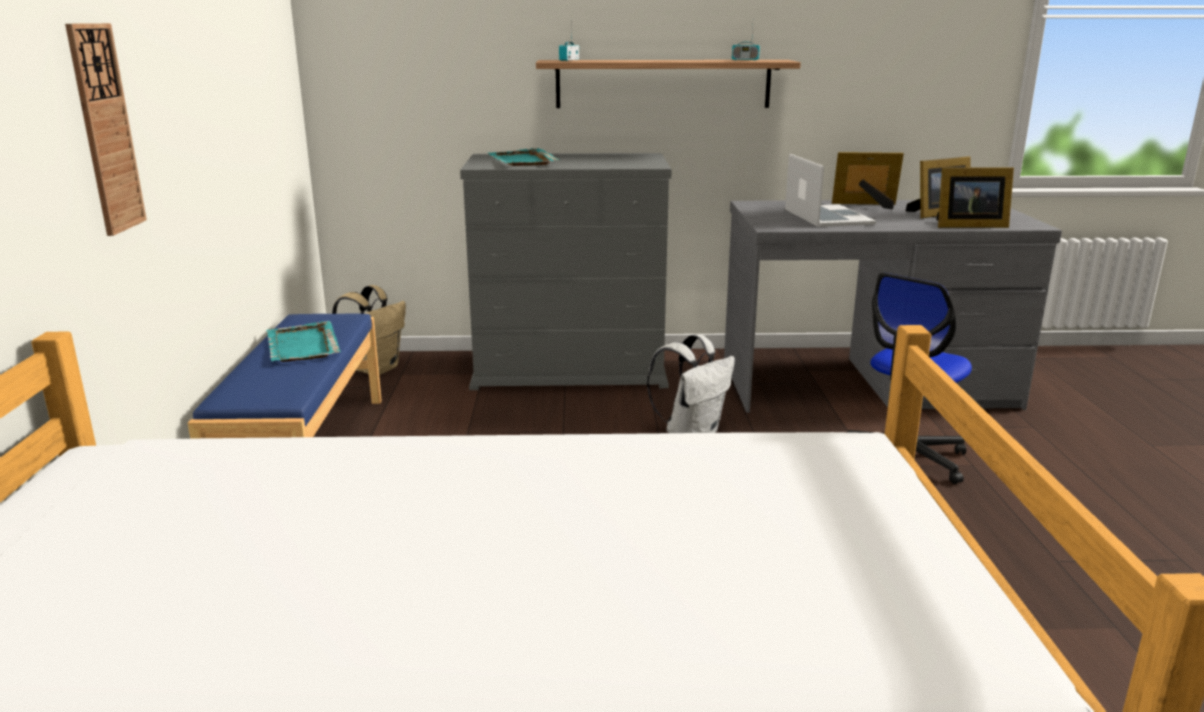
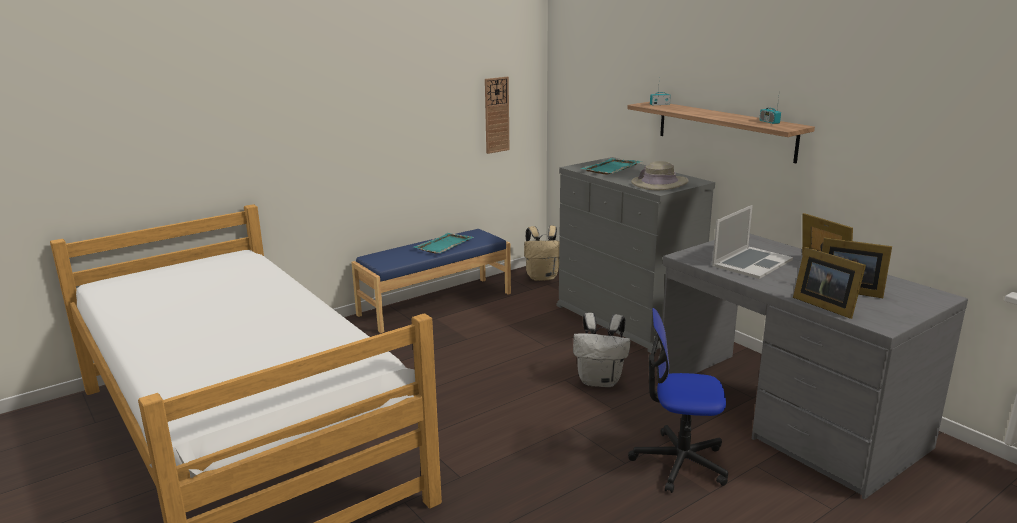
camera: 55 degrees right, 0 degrees up
(105, 129) = (320, 127): wall clock -> wall clock (496, 115)
(626, 162) = (659, 183): none -> beige hat

